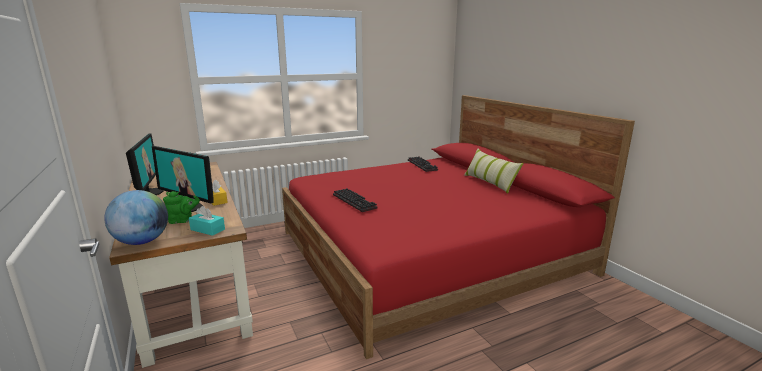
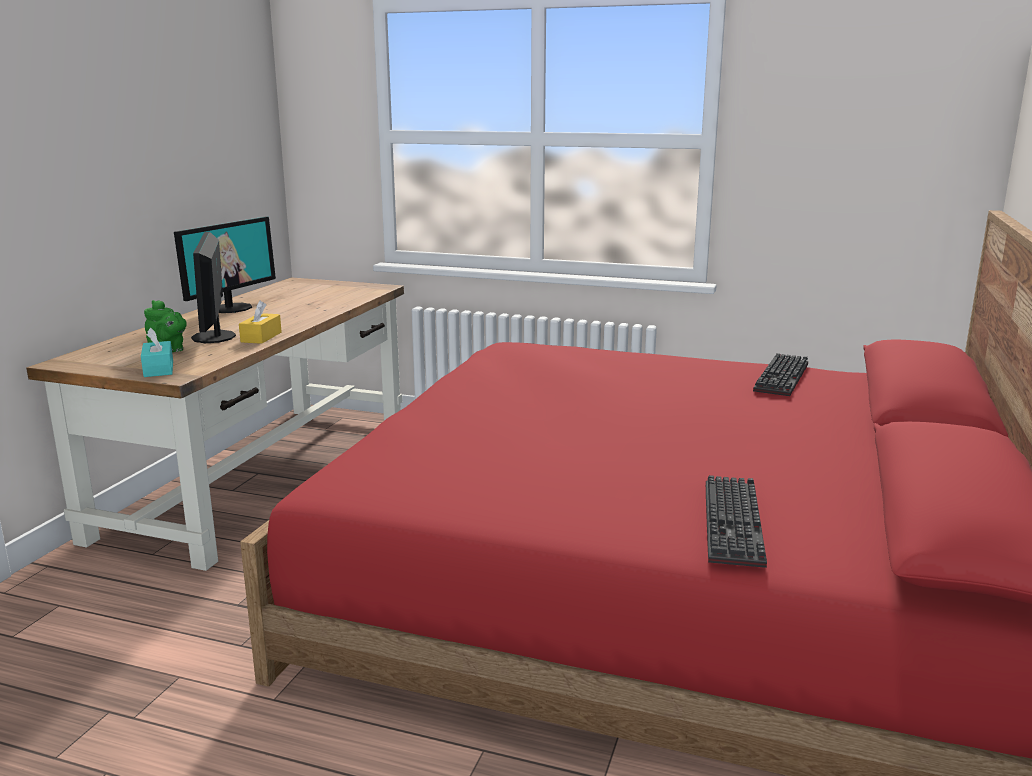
camera: 45 degrees right, 0 degrees up
(142, 242) = (82, 361): globe -> none
(355, 201) = (476, 403): keyboard -> keyboard (736, 524)
(490, 183) = (849, 456): pillow -> none

